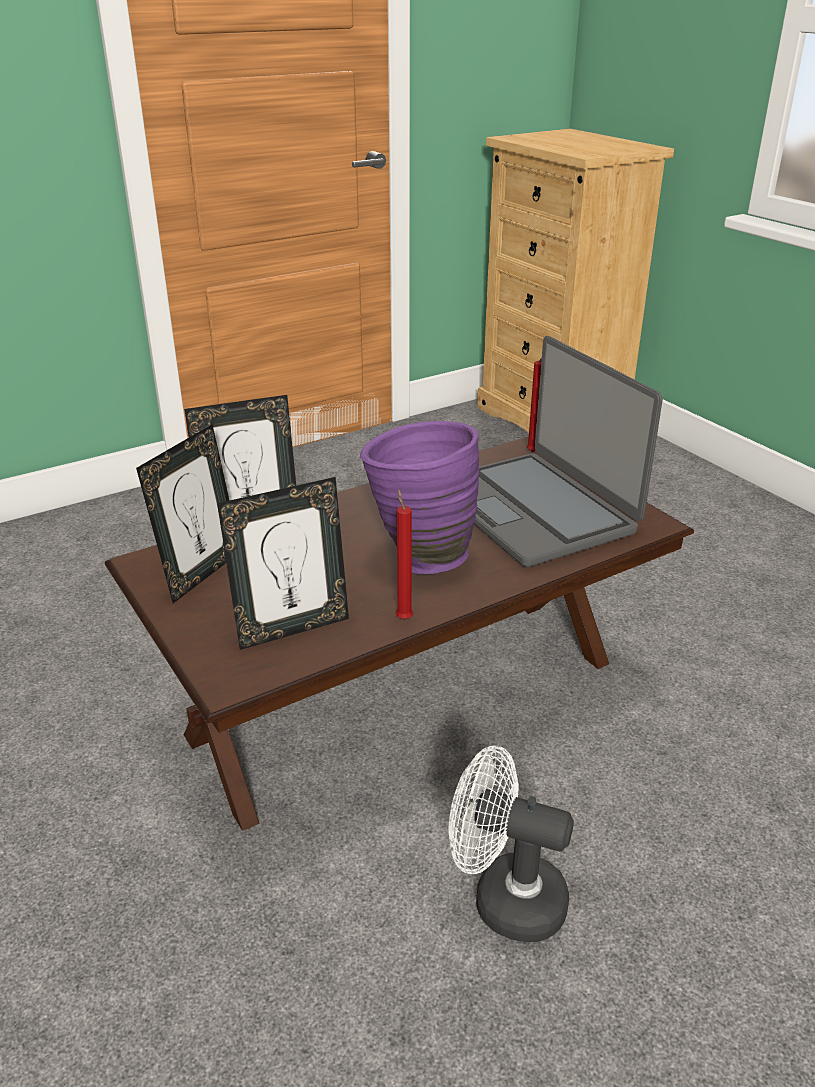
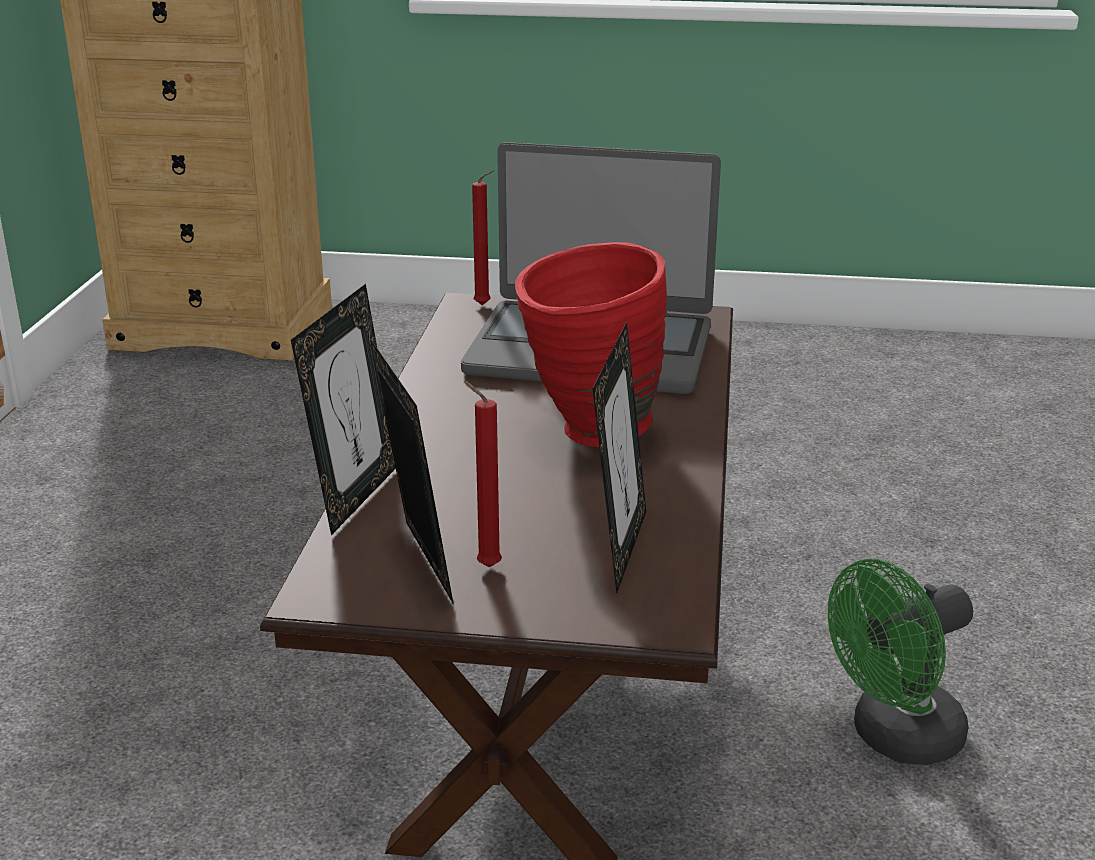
camera: 50 degrees left, 5 degrees down
(403, 617) = (686, 483): red candle -> red candle (485, 566)
(418, 558) = (588, 434): purple vase -> red vase
(504, 898) = (894, 738): white fan -> green fan

